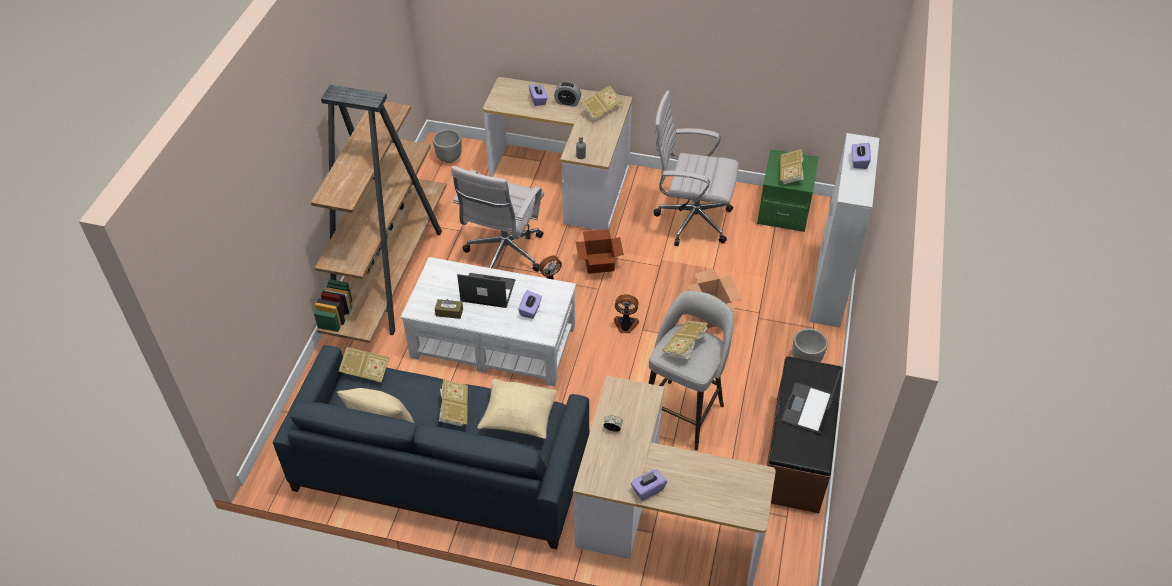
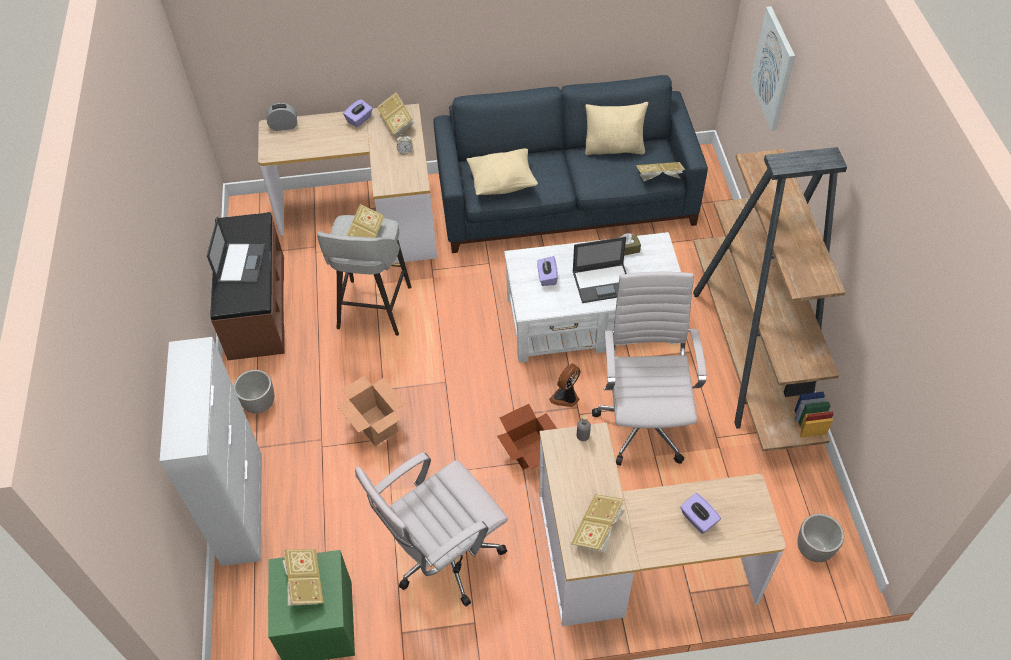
camera: 160 degrees right, 5 degrees up
(249, 260) = (774, 69): none -> picture
(454, 410) = (561, 173): book -> book (397, 122)
(567, 102) = (653, 529): alarm clock -> alarm clock (284, 126)
(625, 325) = (465, 381): fan -> none
(690, 220) = (442, 558): white office chair -> white office chair turned 150 degrees clockwise
(858, 161) = (187, 407): purple tissue box -> none

